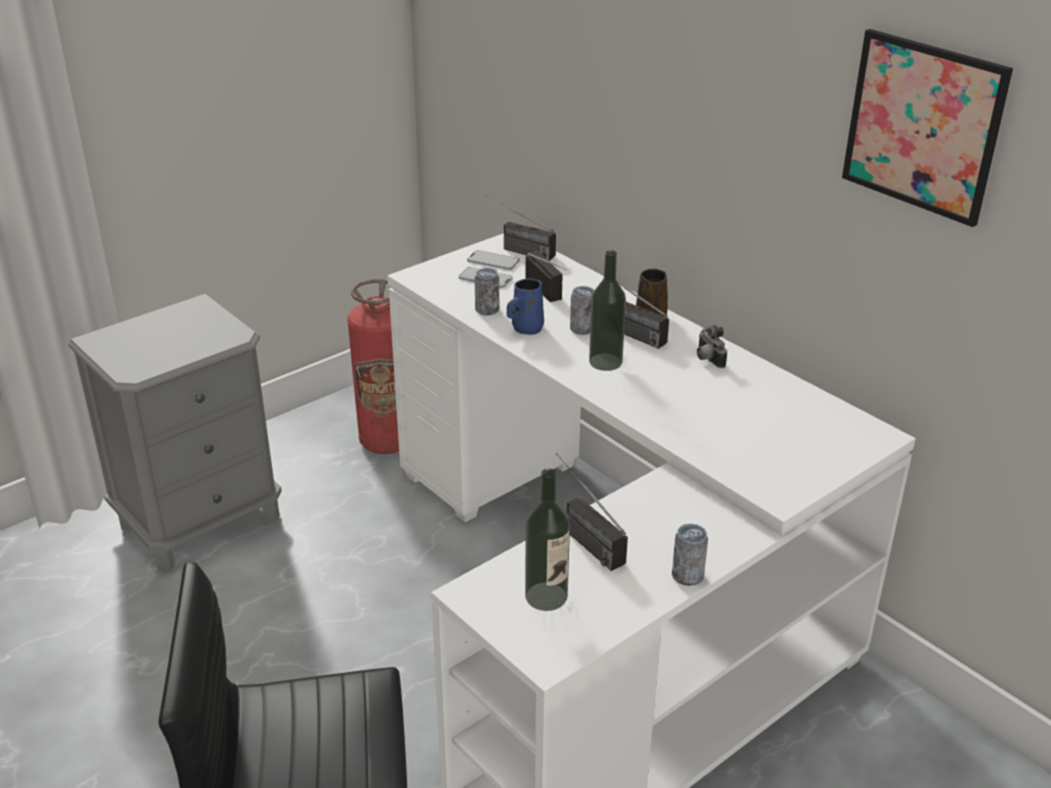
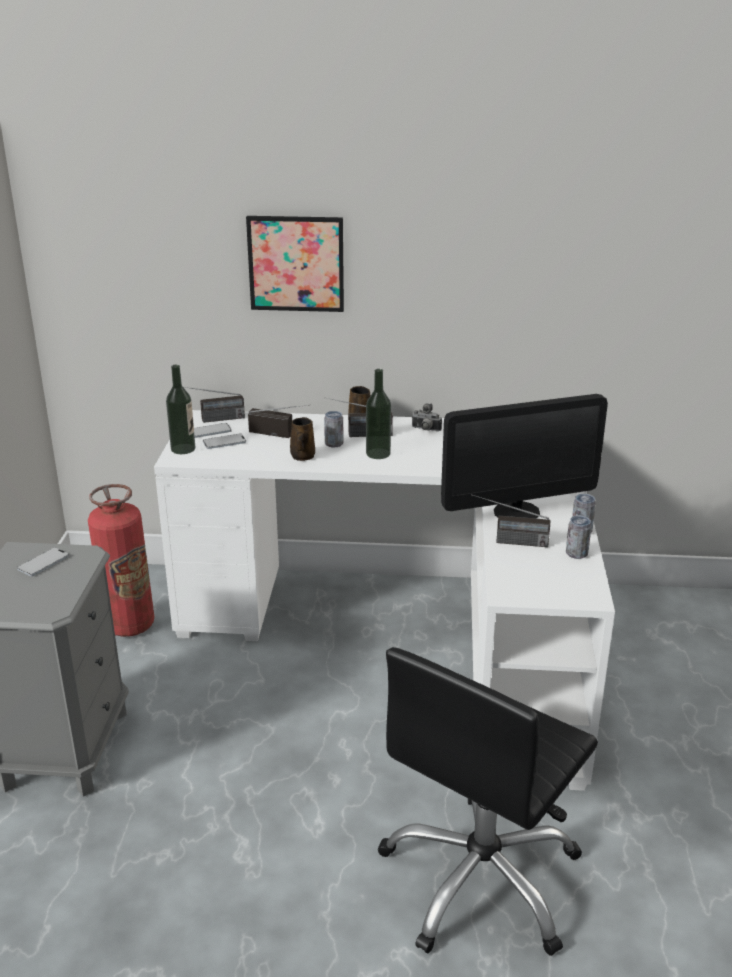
camera: 45 degrees left, 5 degrees down
(195, 326) = (43, 563): none -> phone
(487, 310) = (260, 457): can -> can (576, 553)
(526, 329) = (302, 457): blue mug -> brown mug
(546, 596) = (542, 574): bottle -> bottle (183, 449)
(654, 510) = (516, 512): none -> monitor
(923, 126) = (547, 228): picture -> picture (296, 263)

